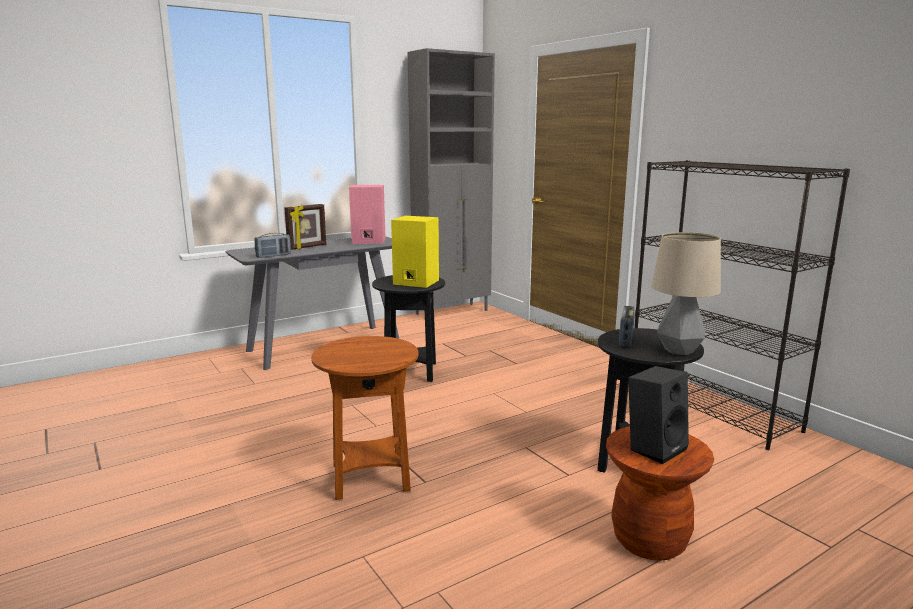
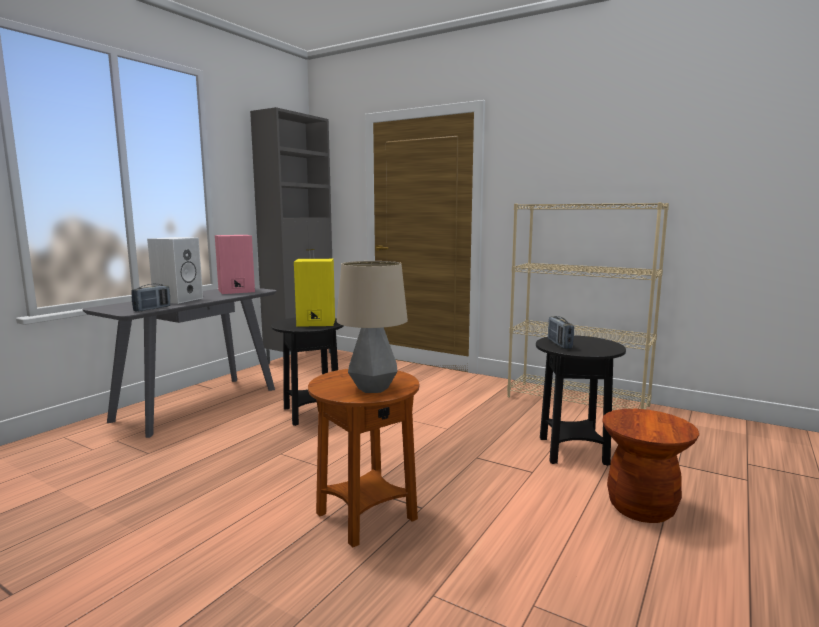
camera: 25 degrees left, 5 degrees down
(307, 247) = (178, 299): picture frame -> white speaker
(654, 447) = (646, 424): black speaker -> none
(678, 350) = (607, 347): table lamp -> table lamp (372, 388)
(712, 409) = (578, 401): black bookcase -> beige bookcase

